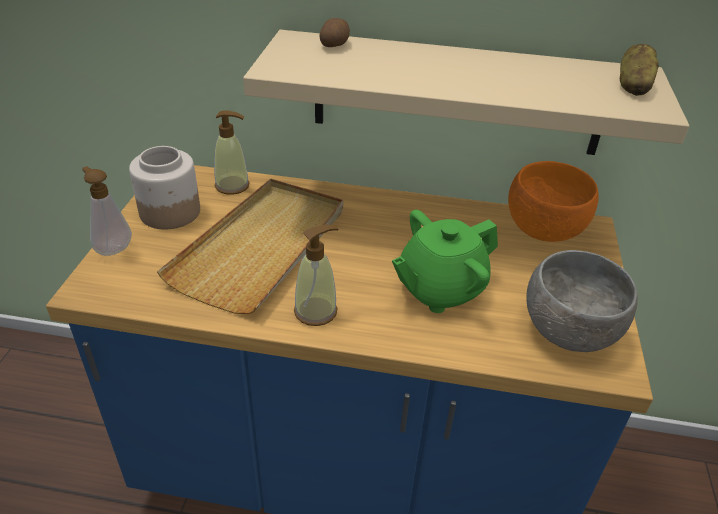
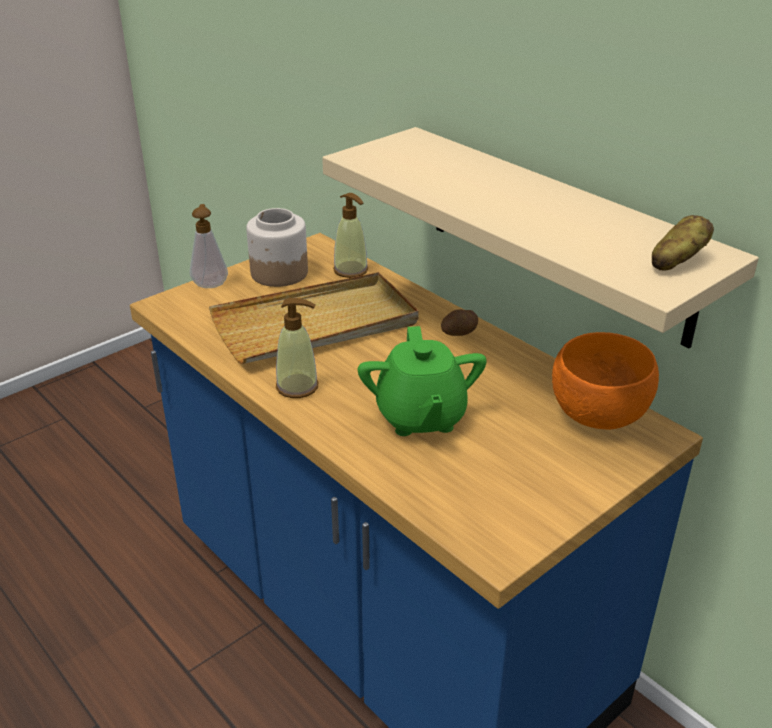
camera: 40 degrees right, 5 degrees down
(335, 45) = (439, 150): potato -> potato (459, 333)
(439, 289) = (420, 417): green teapot -> green teapot turned 105 degrees counterclockwise
(567, 332) = (492, 502): grey bowl -> none

